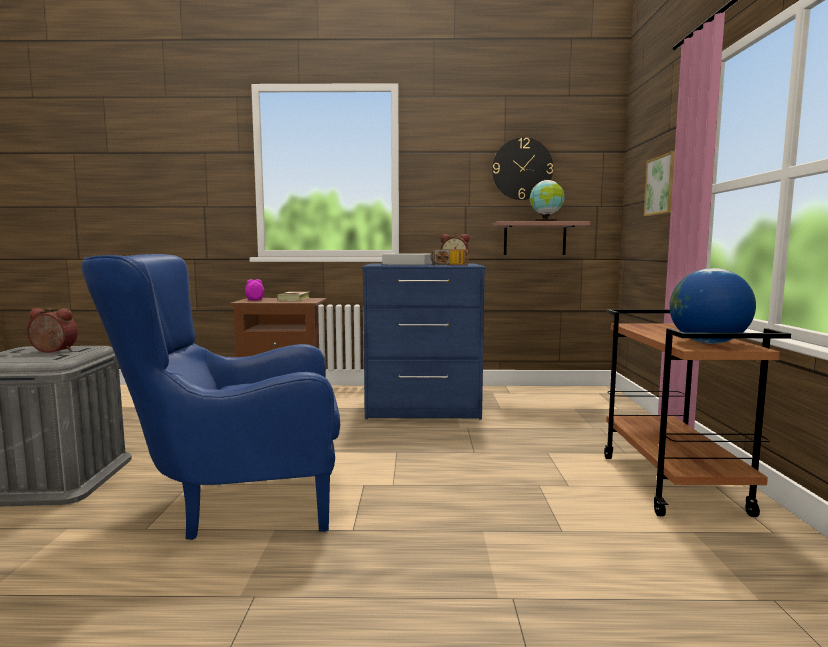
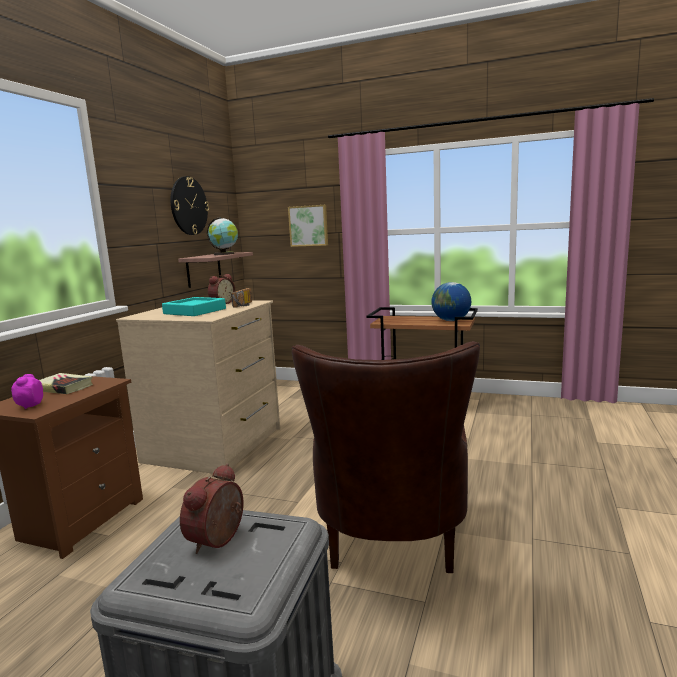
camera: 70 degrees left, 5 degrees up
(234, 504) = (391, 551): blue armchair -> brown armchair
(407, 264) = (195, 311): grey tray -> turquoise tray
(422, 404) = (215, 445): blue dresser -> beige dresser

